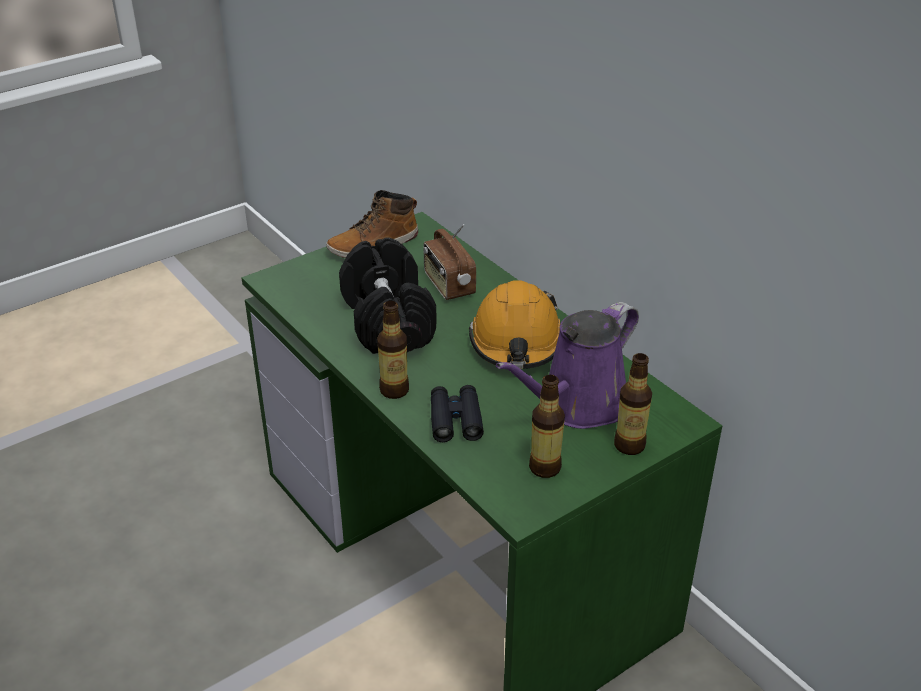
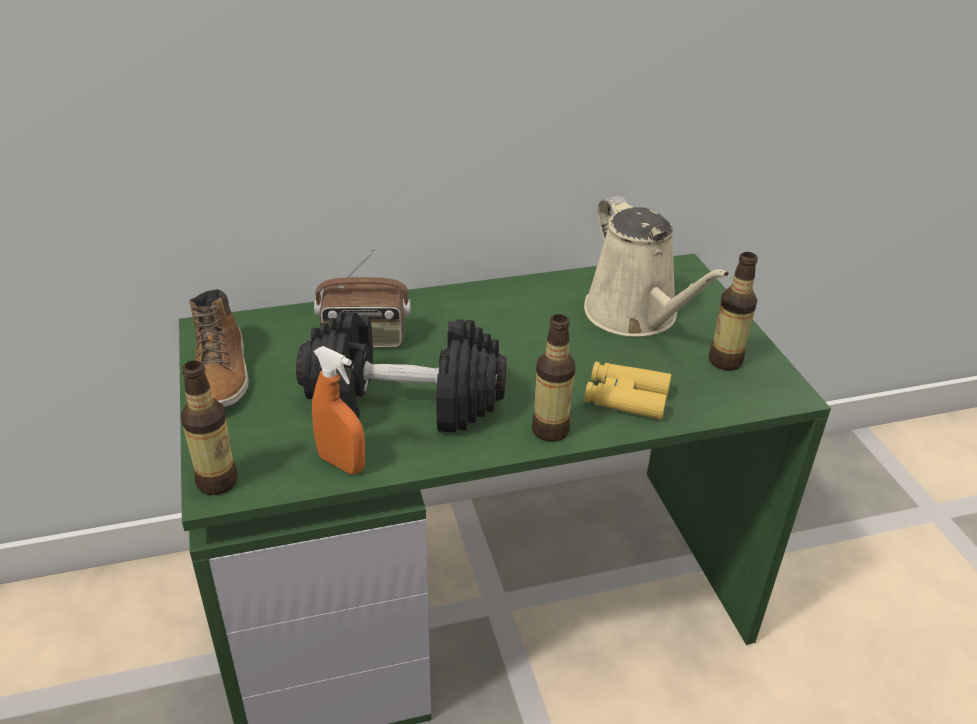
camera: 70 degrees left, 0 degrees up
(314, 314) = (341, 463): none -> orange spray bottle
(455, 420) = (626, 398): black binoculars -> yellow binoculars
(516, 342) = (508, 322): orange hard hat -> none
(578, 406) = (636, 316): purple watering can -> beige watering can
(629, 445) = (707, 305): bottle -> bottle (217, 482)

